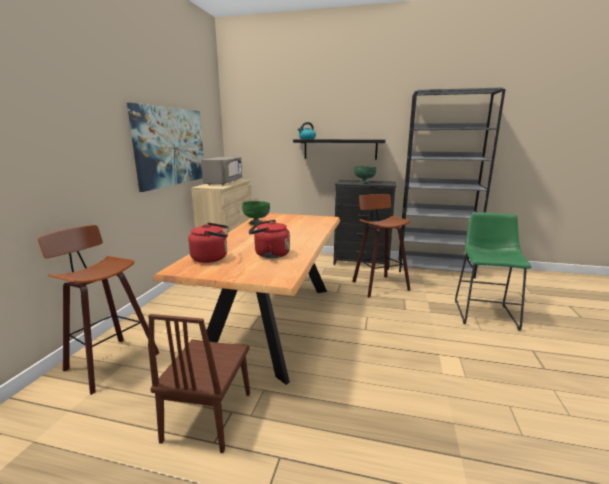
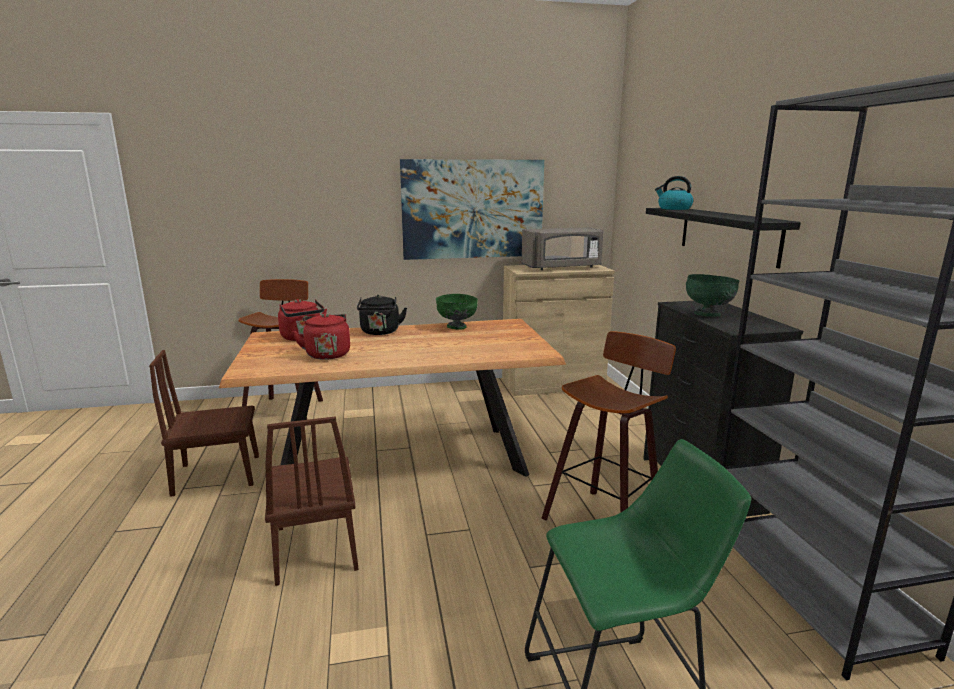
camera: 65 degrees right, 0 degrees up
(237, 238) = (380, 332): none -> black kettle
(359, 369) = (316, 547): none -> brown chair

